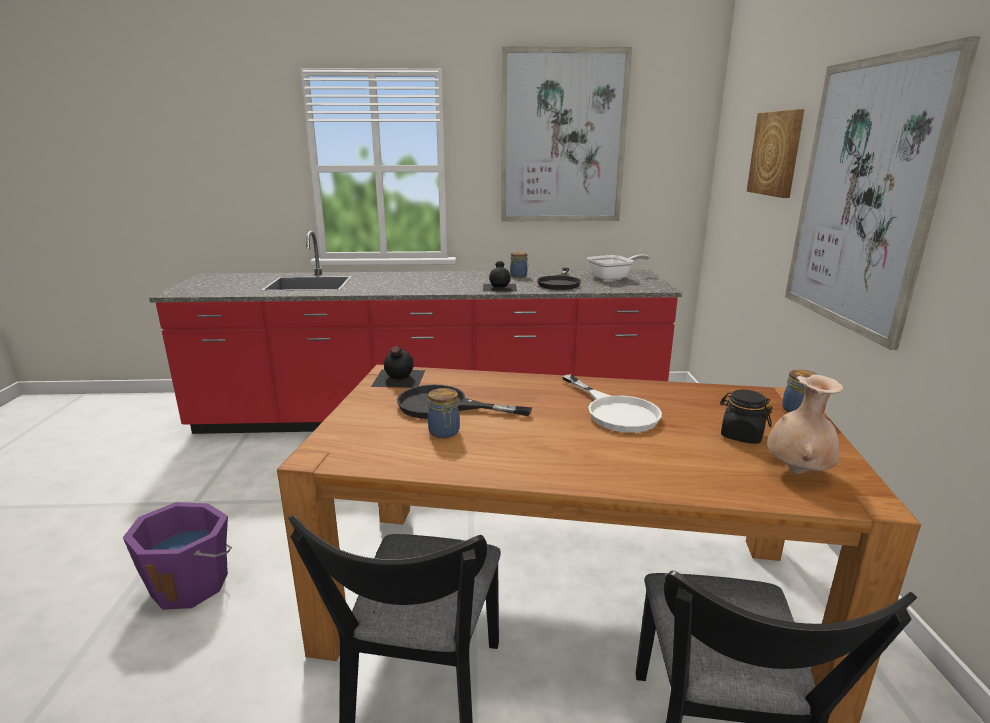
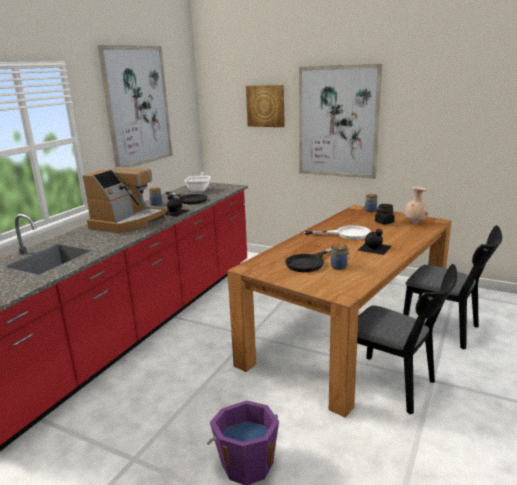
camera: 60 degrees left, 0 degrees up
(398, 378) = (258, 267): black bottle -> black bottle (375, 248)
(437, 281) = (128, 222): none -> coffee machine

